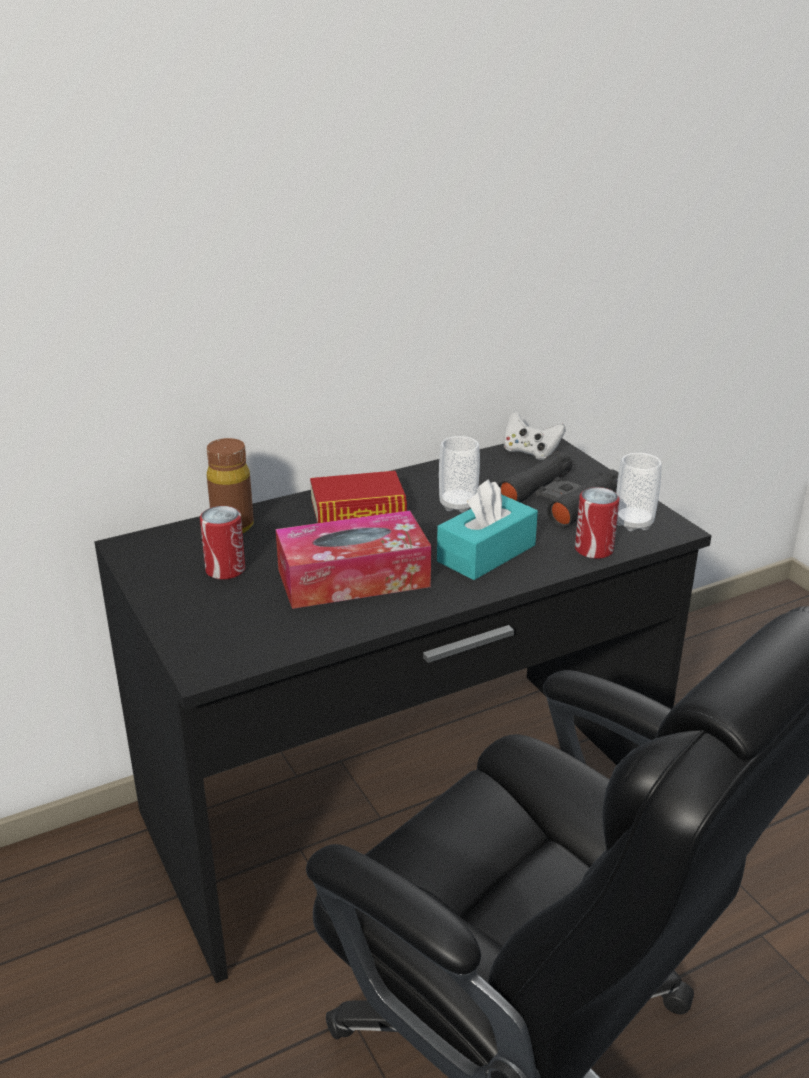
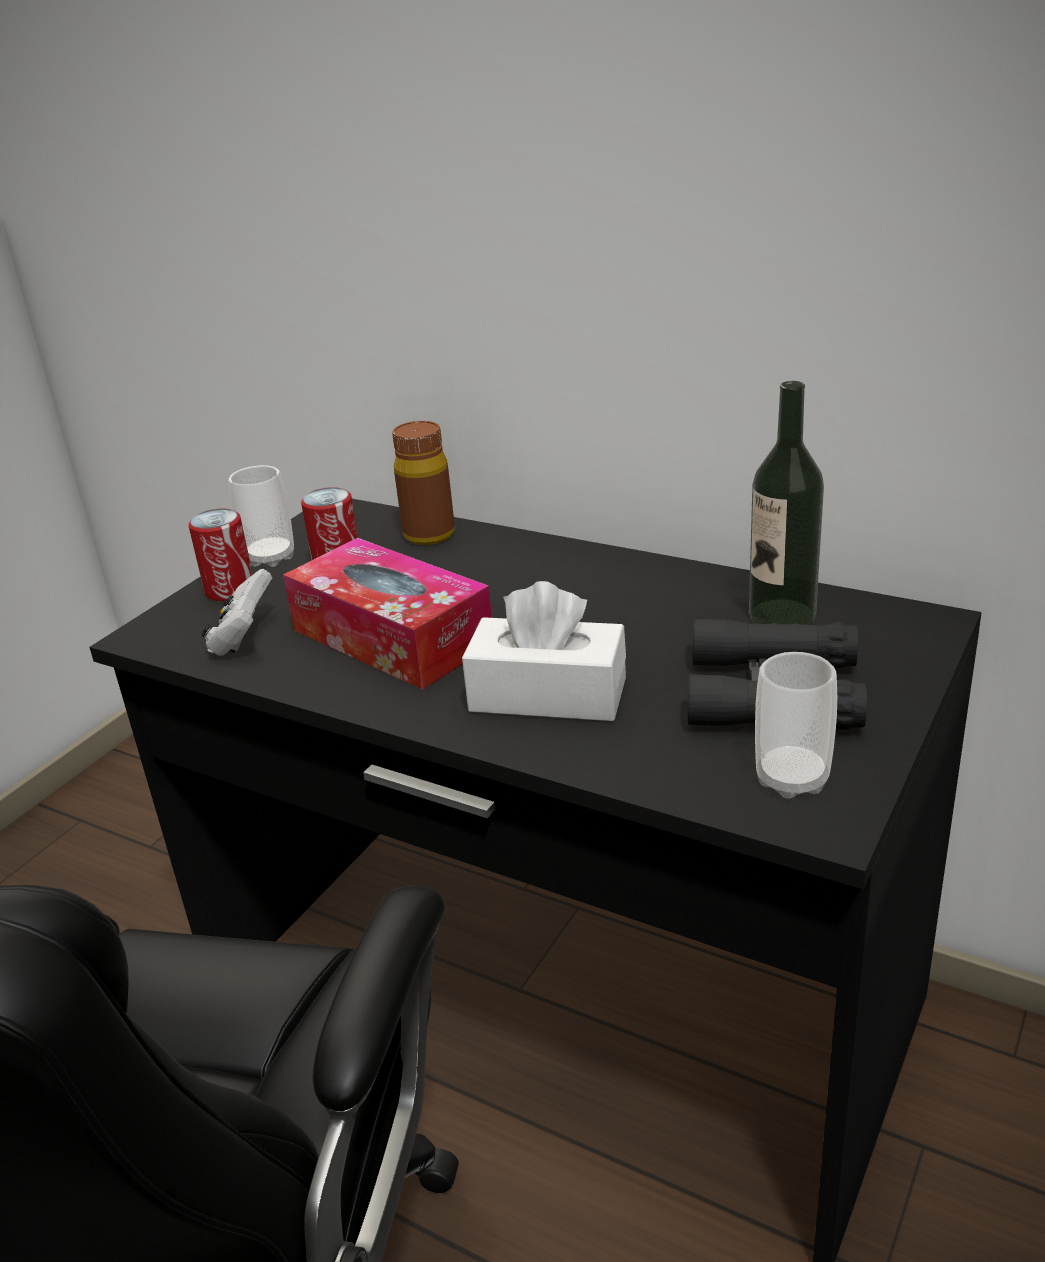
camera: 60 degrees right, 0 degrees up
(358, 509) = (552, 577): book -> none
(458, 505) = (649, 629): cup -> cup (270, 557)
(486, 553) = (548, 695): turquoise tissue box -> white tissue box
(493, 470) = (782, 615): none -> bottle
(530, 452) = (881, 620): white game controller -> white game controller (243, 639)
(594, 549) = (663, 772): can -> can (230, 590)

